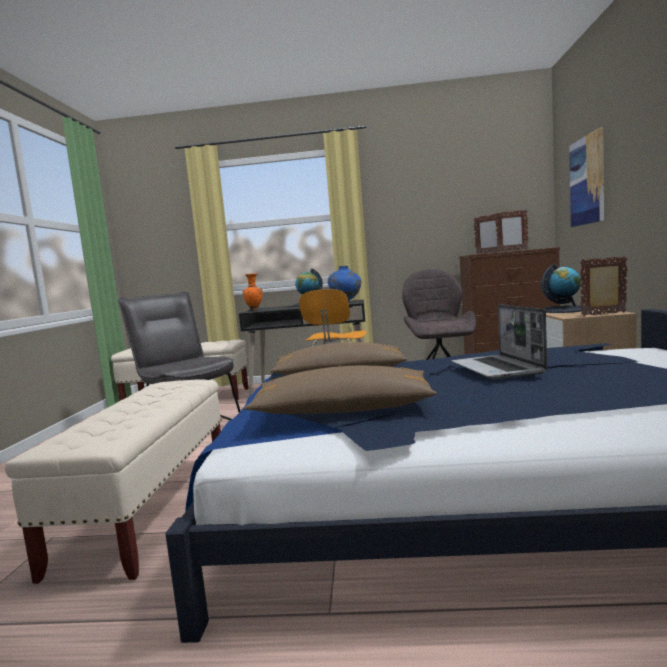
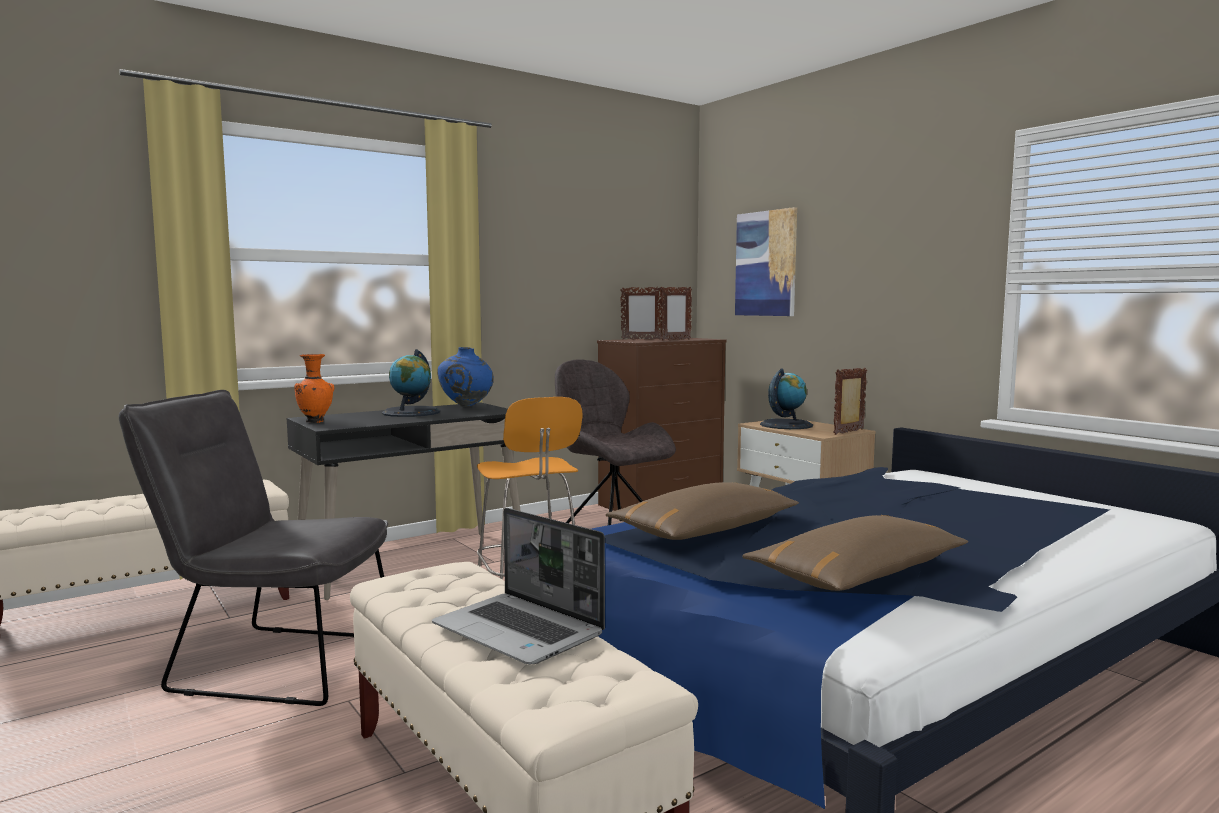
camera: 40 degrees left, 0 degrees up
(498, 368) = (879, 506): laptop -> laptop (520, 631)

